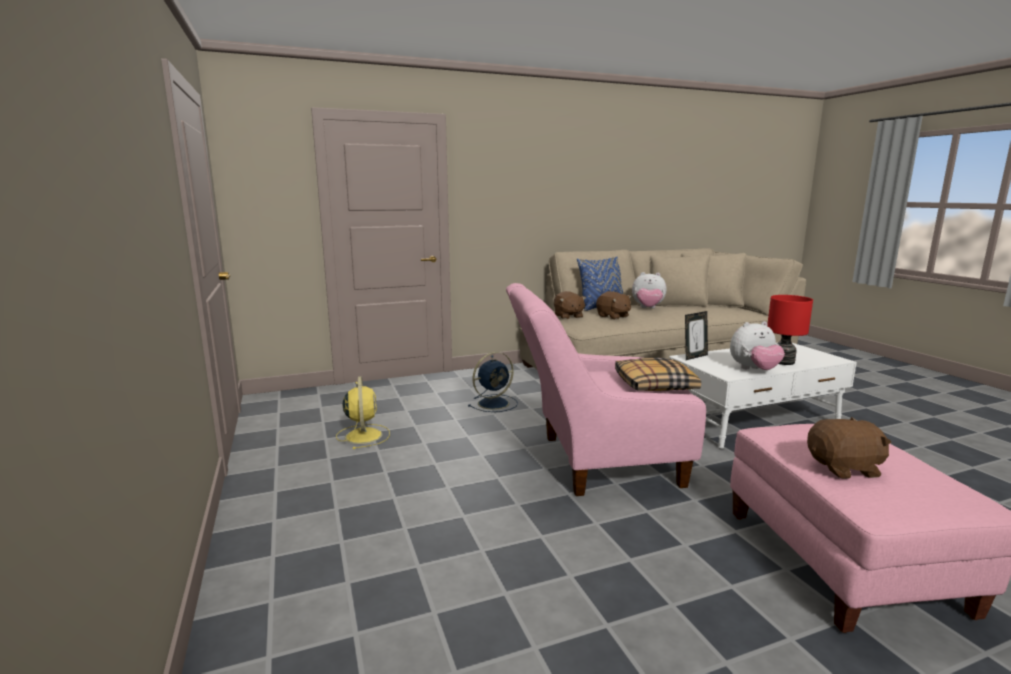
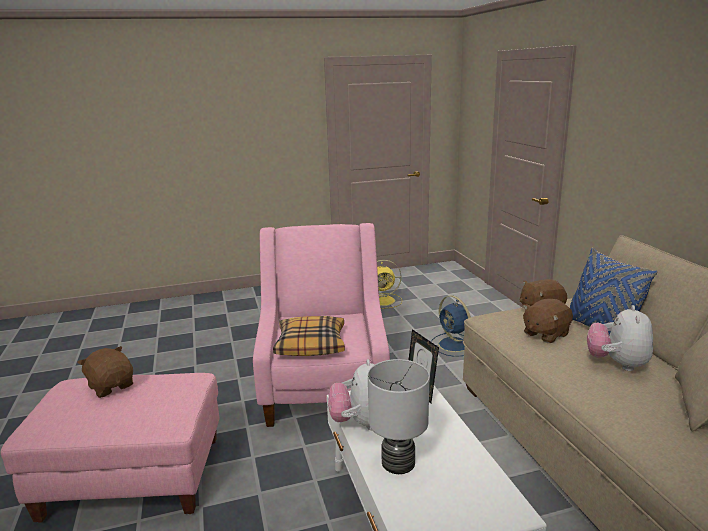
camera: 95 degrees right, 5 degrees up
(782, 362) = (398, 463): red table lamp -> grey table lamp
(844, 468) = (111, 386): brown plush toy -> brown plush toy turned 135 degrees clockwise

